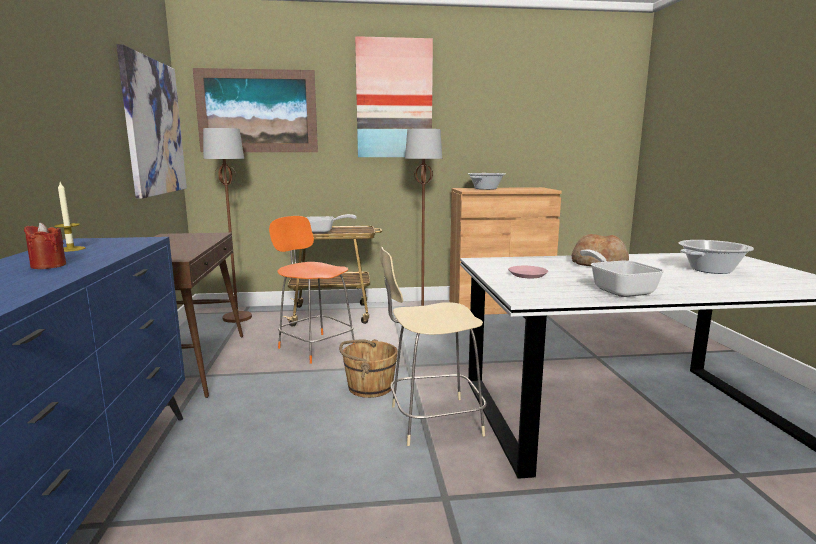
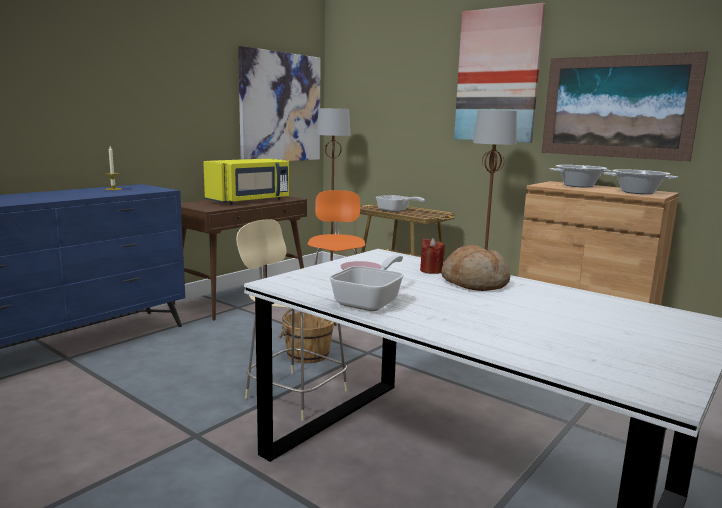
camera: 45 degrees right, 0 degrees up
(48, 266) = (68, 195): red candle -> red candle (431, 270)
(183, 243) = (250, 201): none -> yellow microwave
(257, 111) = (377, 92): picture -> picture (617, 107)
(710, 270) = (573, 322): cooking pot -> cooking pot (637, 192)

